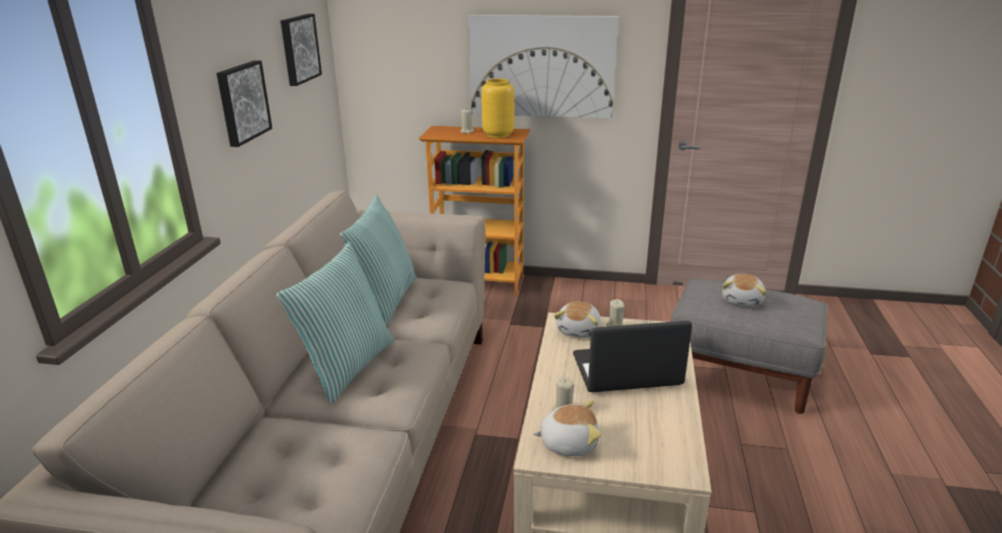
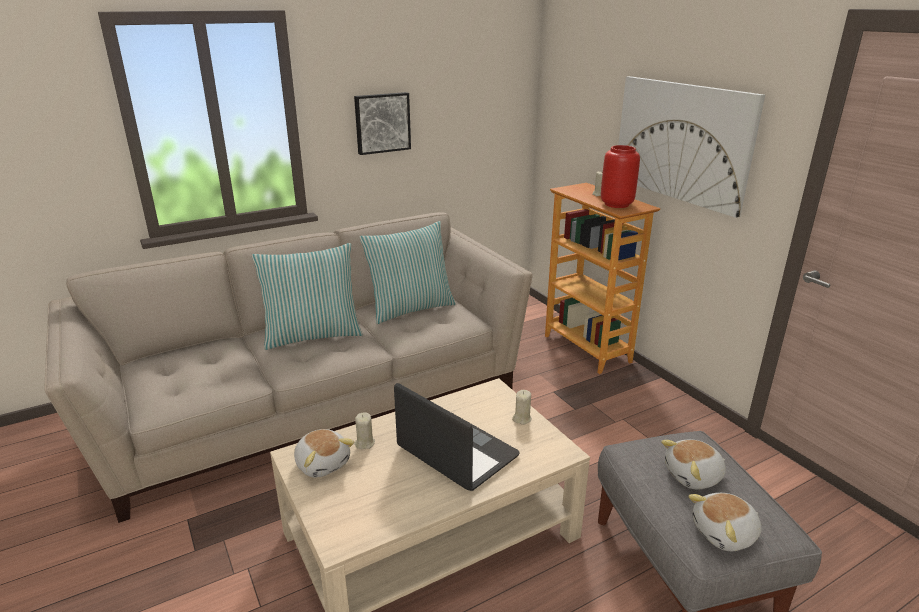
camera: 50 degrees right, 0 degrees up
(298, 49) = (476, 90): picture -> none
(497, 135) = (616, 204): yellow vase -> red vase
(579, 330) = (490, 403): plush toy -> plush toy (725, 534)

